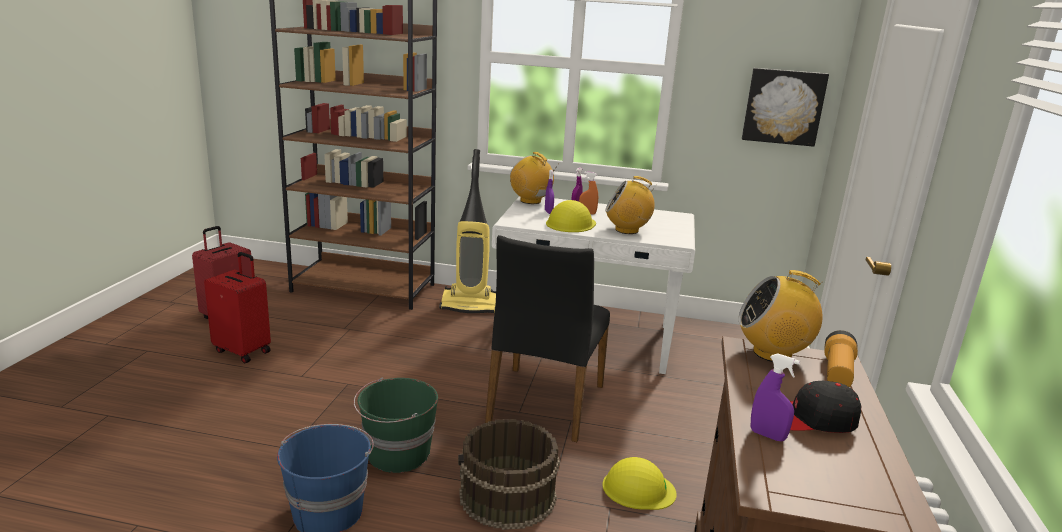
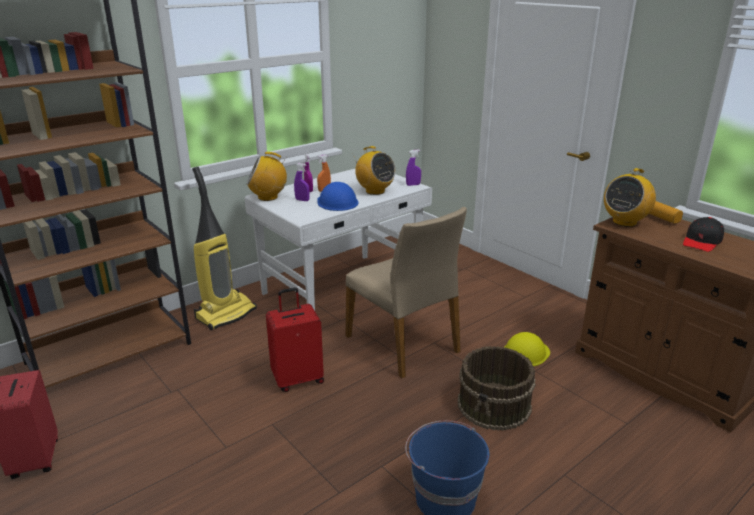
camera: 50 degrees left, 5 degrees up
(243, 351) = (128, 471): red suitcase -> red suitcase (297, 379)
(397, 454) = (403, 435): green bucket -> none
(544, 403) = (404, 344): black chair -> beige chair
(570, 223) = (337, 202): yellow hard hat -> blue hard hat
(627, 230) = (374, 191): radio -> radio turned 90 degrees counterclockwise
(767, 435) = (714, 257): purple spray bottle -> purple spray bottle (413, 185)
(783, 106) = (397, 67): picture -> none

